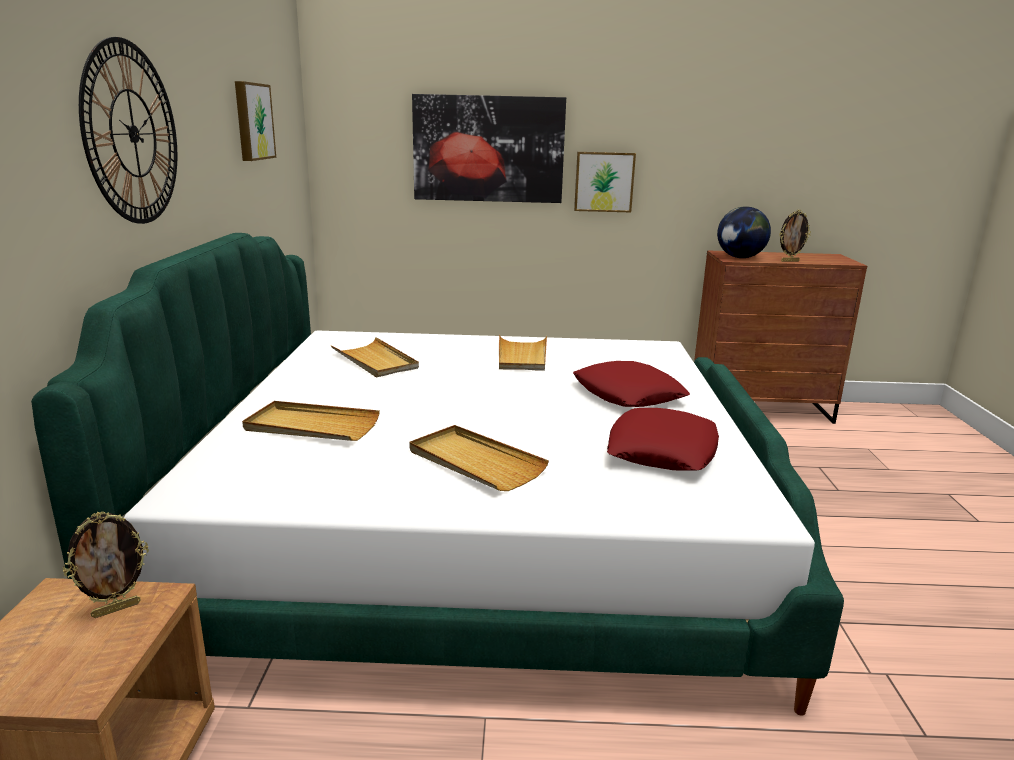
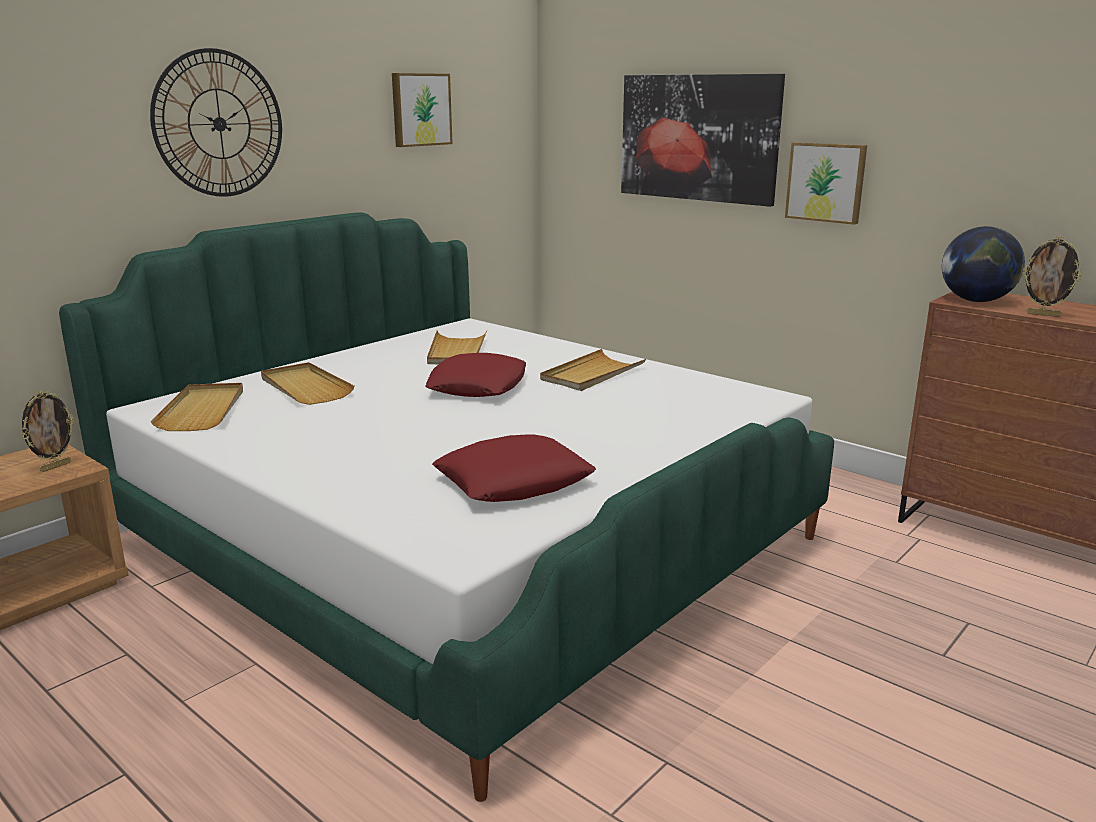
camera: 40 degrees right, 0 degrees up
(116, 609) = (55, 466): picture frame -> picture frame turned 60 degrees counterclockwise
(475, 462) = (349, 442): beige tray -> beige tray (203, 410)
(628, 394) = (608, 430): red pillow -> red pillow (478, 386)

